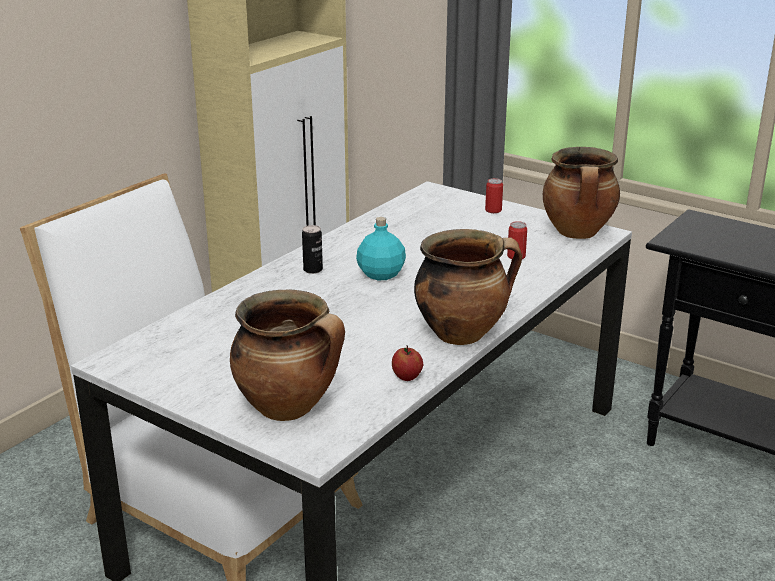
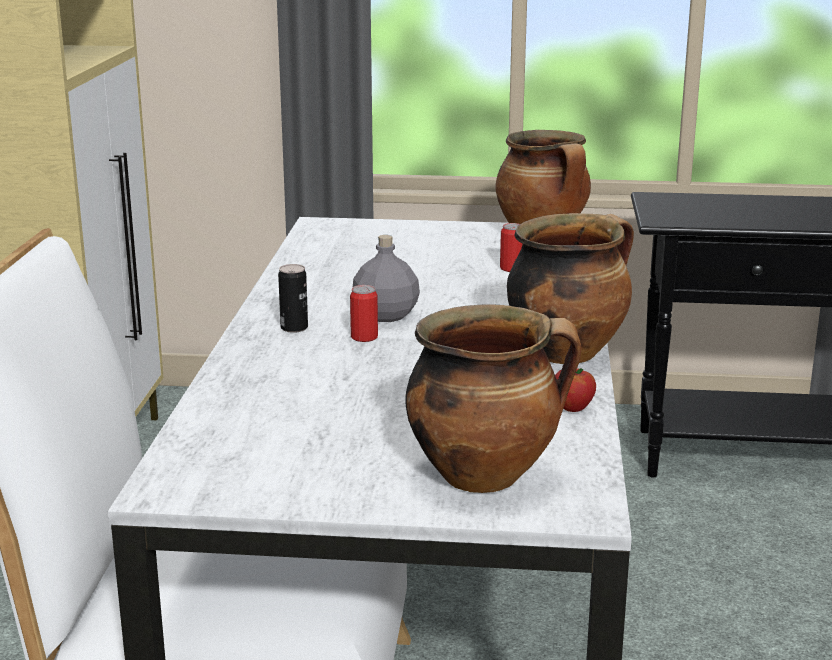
camera: 30 degrees left, 5 degrees down
(380, 274) = (385, 315): turquoise bottle -> grey bottle
(493, 210) = (420, 231): can -> can (364, 337)

